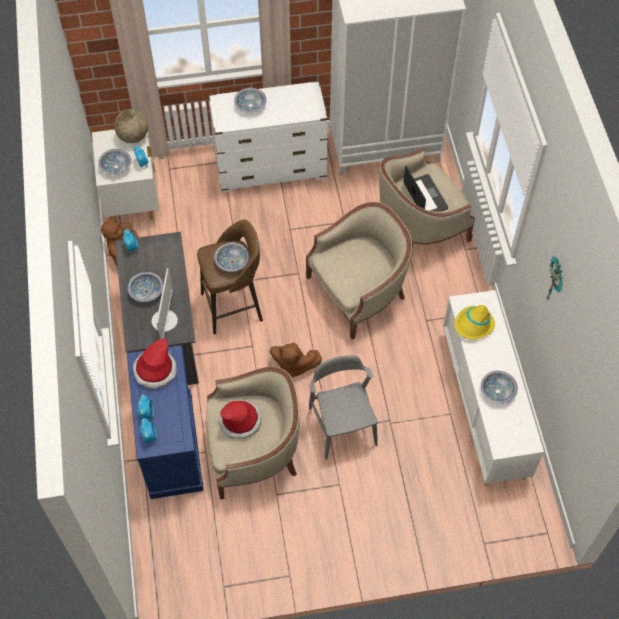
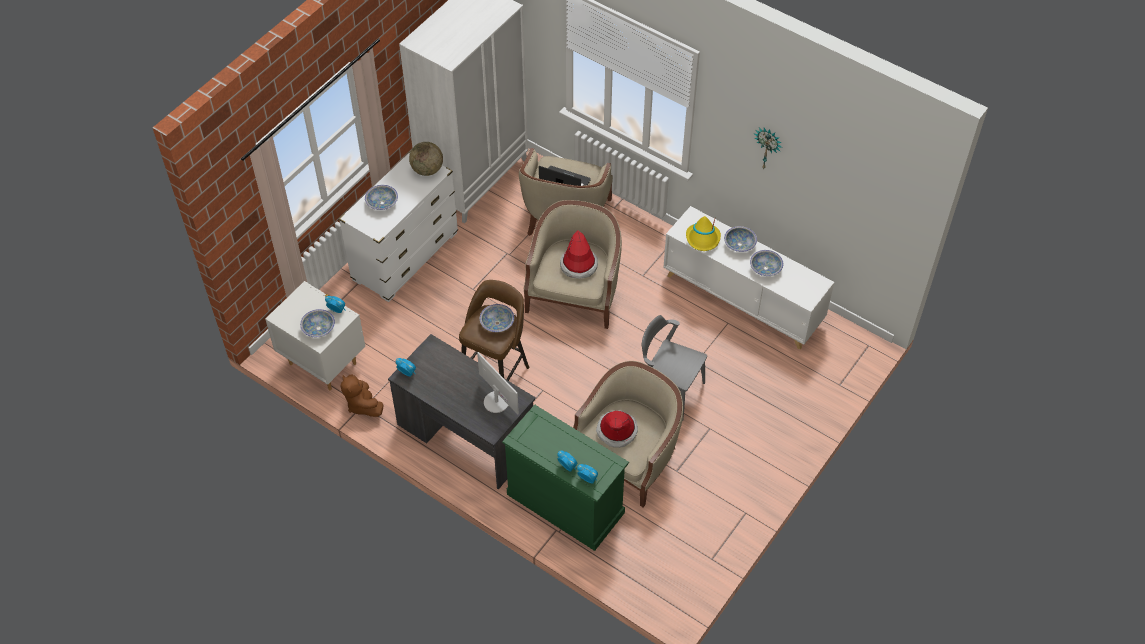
camera: 45 degrees left, 5 degrees down
(133, 137) = (305, 296): globe -> globe (427, 170)
(146, 291) = (457, 393): bowl -> bowl (739, 244)
(155, 370) = (537, 435): hat -> hat (579, 265)
(171, 444) = (565, 503): blue dresser -> green dresser
(293, 365) = (588, 379): brown plush toy -> none

